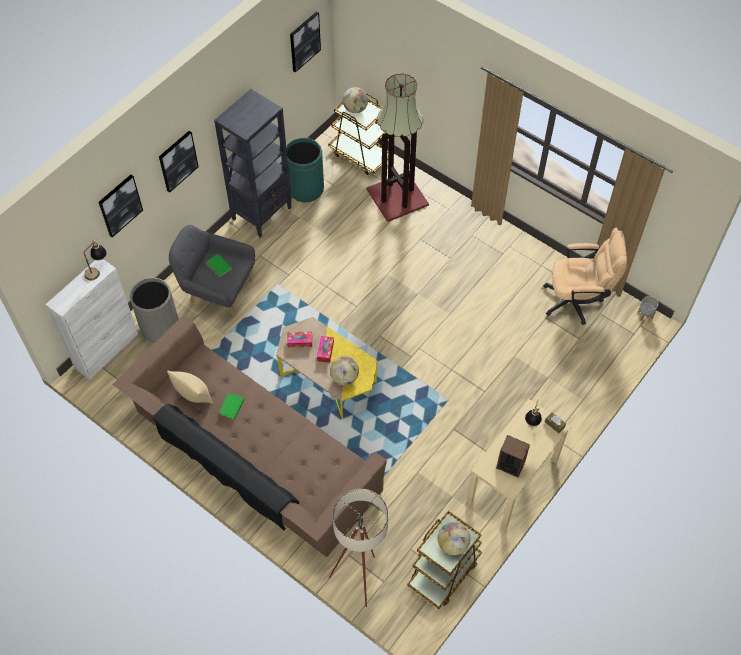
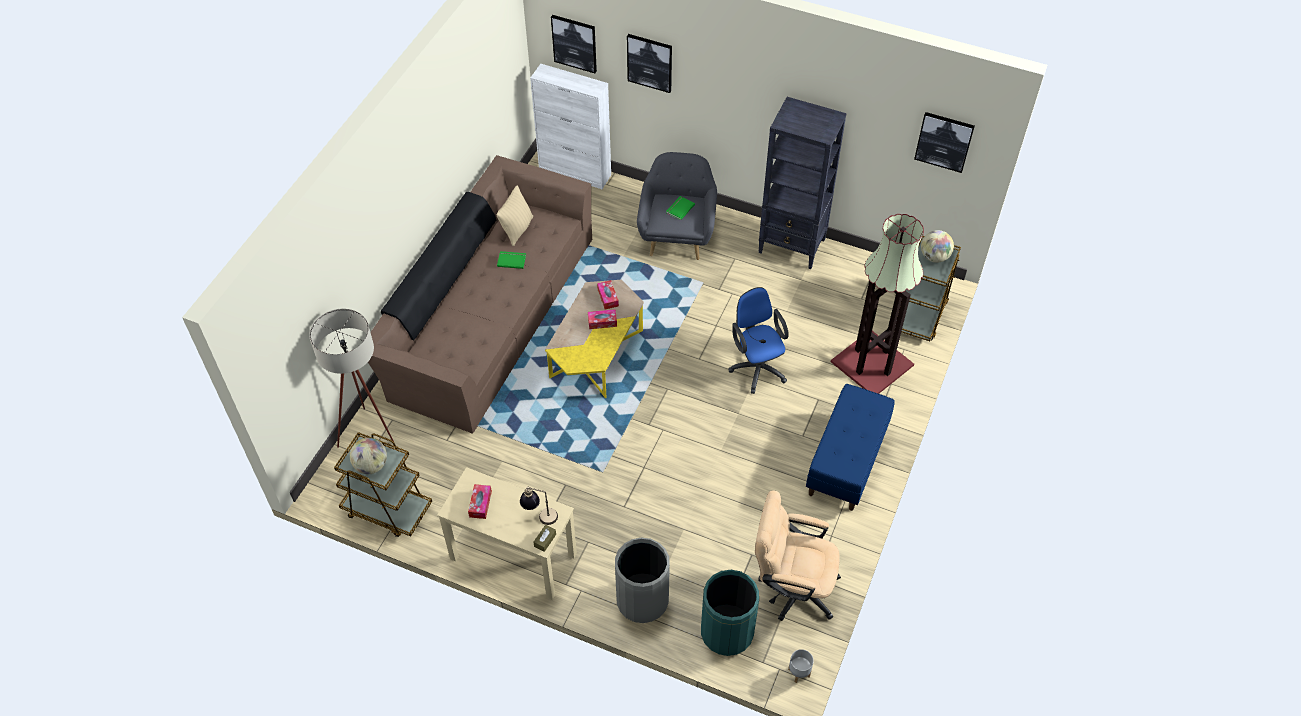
camera: 75 degrees right, 5 degrees down
(97, 270) = (590, 86): table lamp -> none
(160, 328) = (614, 204): grey trash can -> grey trash can (642, 600)
(177, 161) = (730, 91): picture -> picture (574, 43)
(306, 189) = (844, 276): green trash can -> green trash can (727, 632)
(344, 377) = (574, 346): globe -> none
(377, 270) = (756, 367): none -> blue office chair
(481, 238) = (847, 462): none -> blue bench
(510, 465) = (480, 504): speaker -> tissue box
(578, 301) = (791, 587): beige office chair -> beige office chair turned 120 degrees clockwise

